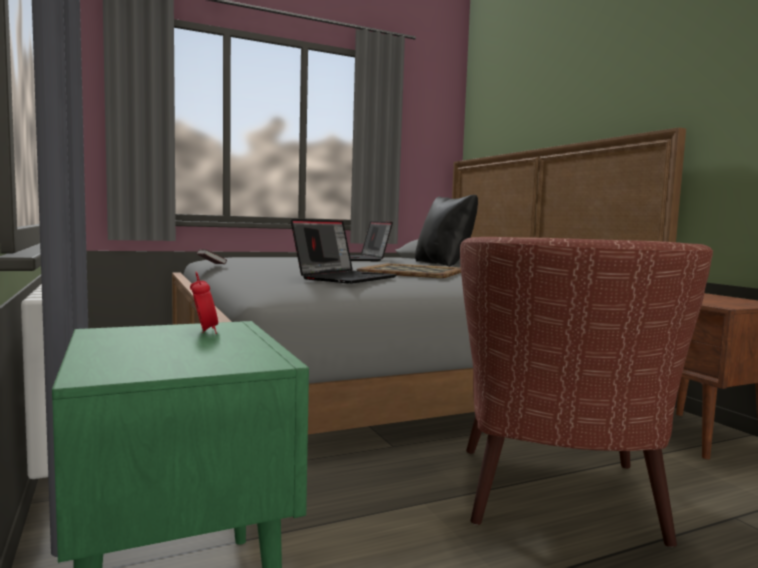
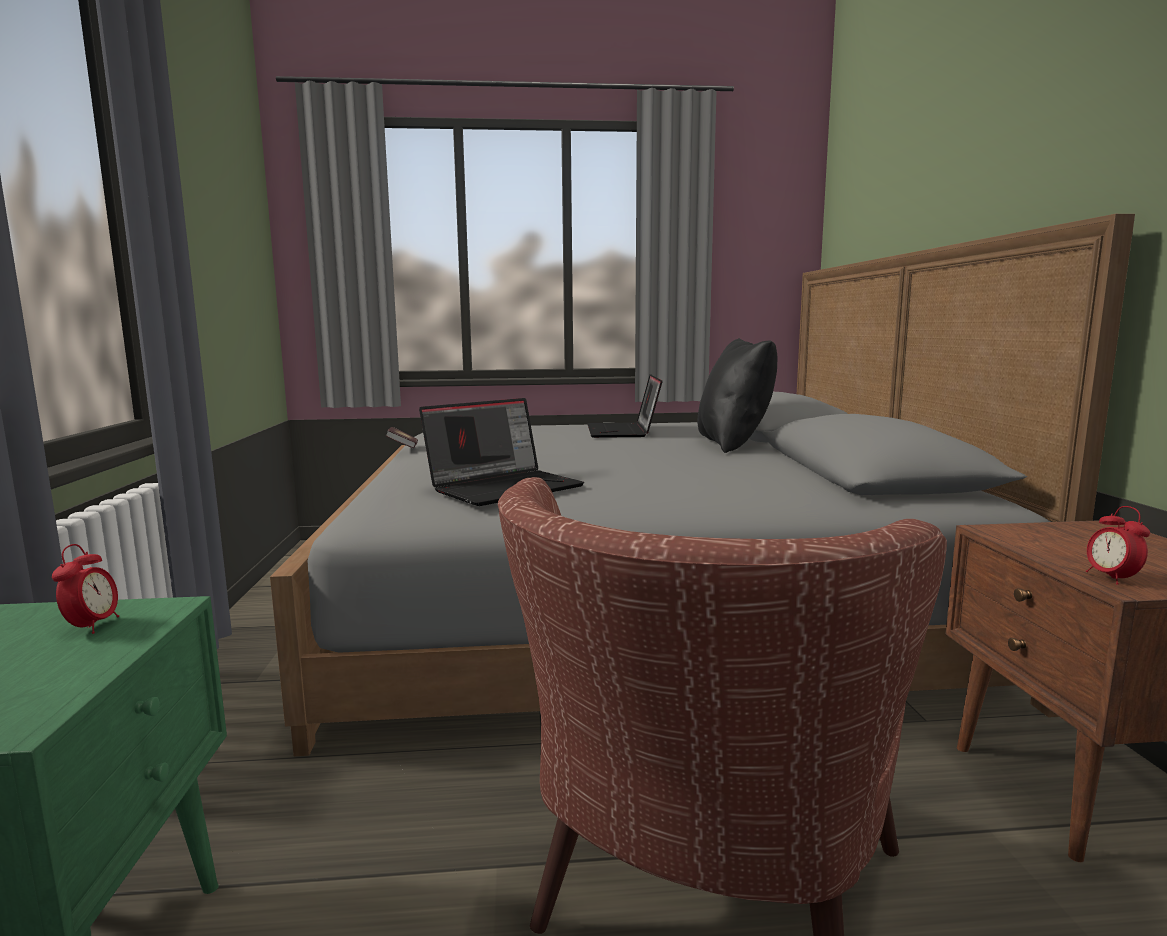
camera: 20 degrees right, 5 degrees up
(413, 272) = (641, 469): tray -> none
(715, 304) = (1111, 578): none -> alarm clock

